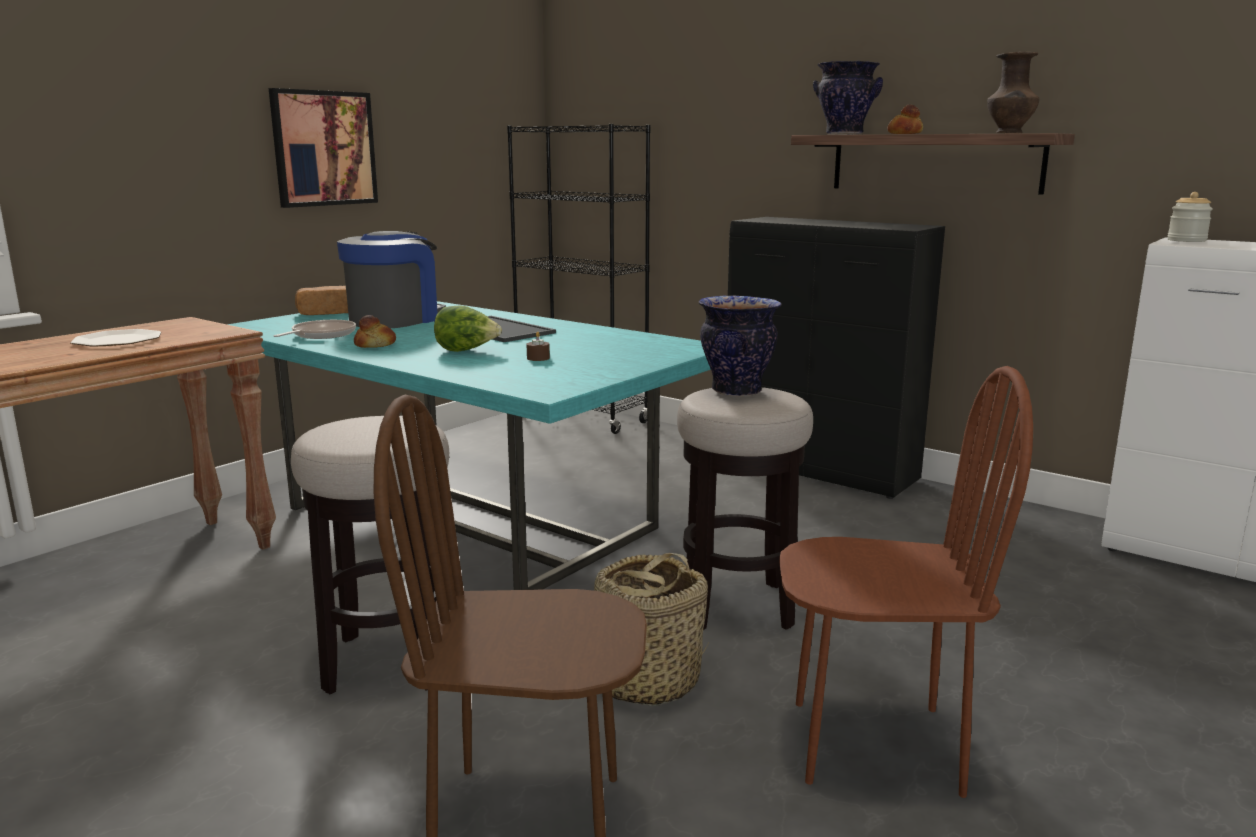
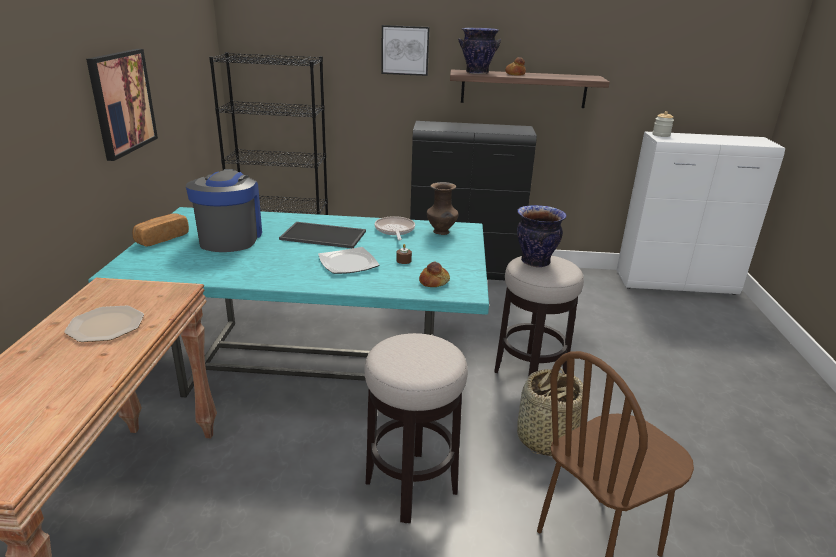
camera: 35 degrees left, 10 degrees up
(321, 335) = (210, 268): frying pan -> frying pan (394, 230)
(375, 345) = (275, 271): bread -> bread (434, 282)
(466, 351) = (347, 263): lettuce -> plate
(757, 110) = (405, 50): none -> picture
(874, 745) = (665, 431): brown chair -> none
(1009, 133) = (578, 77): brown vase -> brown vase (441, 232)

